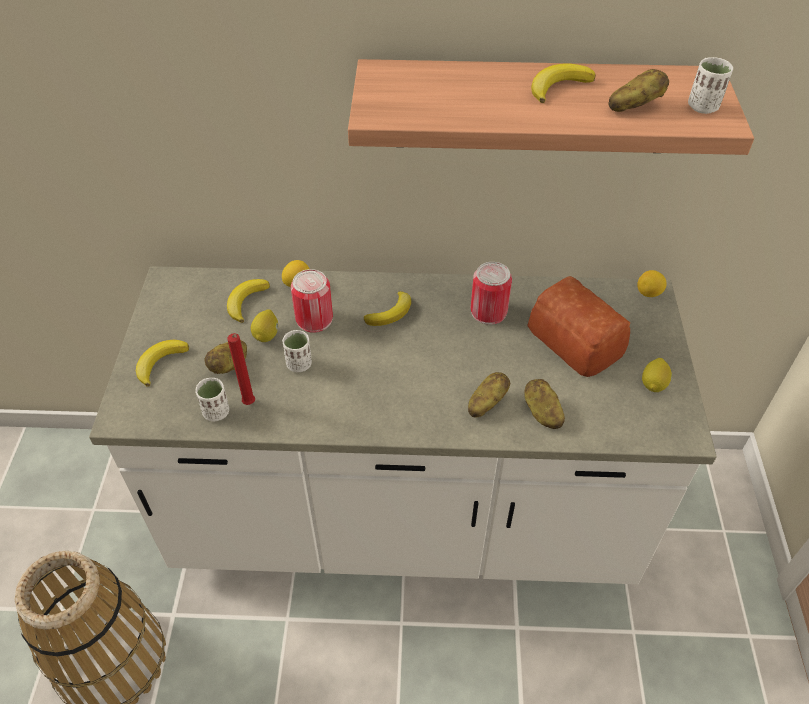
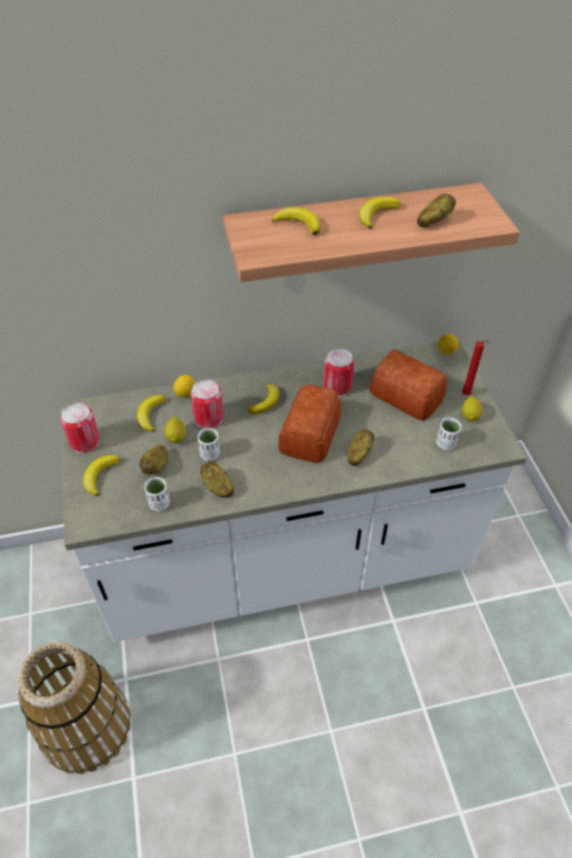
camera: 15 degrees left, 0 degrees up
(159, 318) = (85, 441): none -> can
(250, 404) = (183, 492): red candle -> red candle (467, 395)
(434, 363) = (311, 433): none -> bread
(449, 83) = (298, 224): none -> banana
(541, 413) = (400, 452): potato -> potato (217, 487)
(703, 107) = (479, 215): white cup -> white cup (445, 444)

